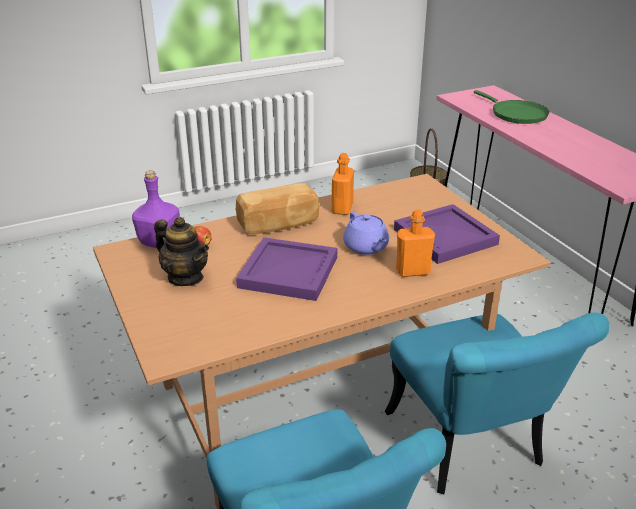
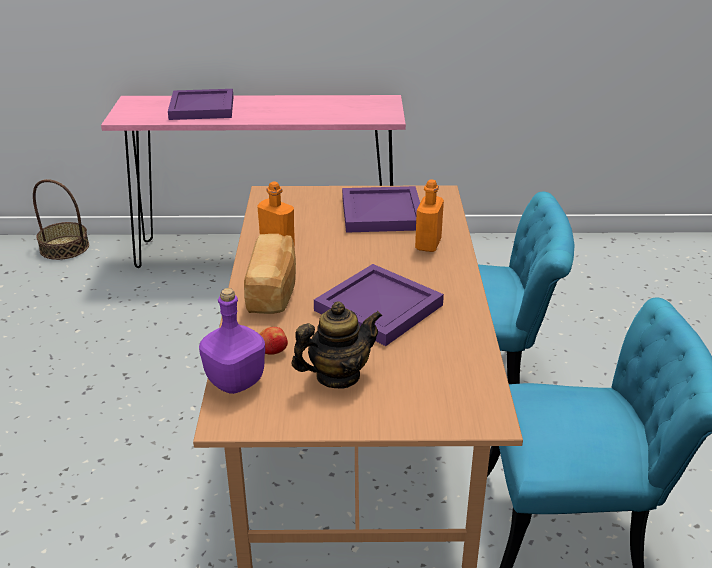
camera: 65 degrees left, 0 degrees up
(366, 247) = (367, 254): purple teapot -> none
(516, 114) = (203, 108): green frying pan -> purple tray

